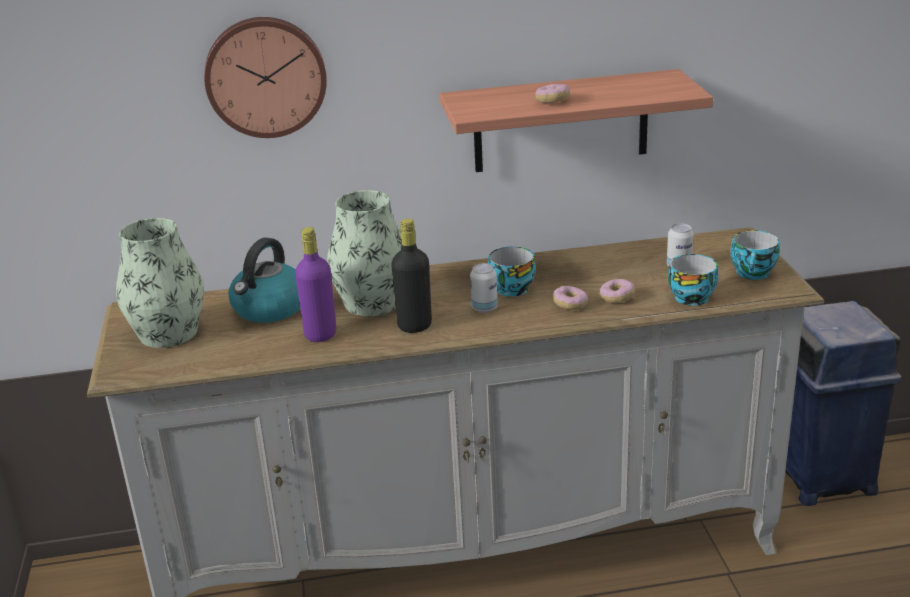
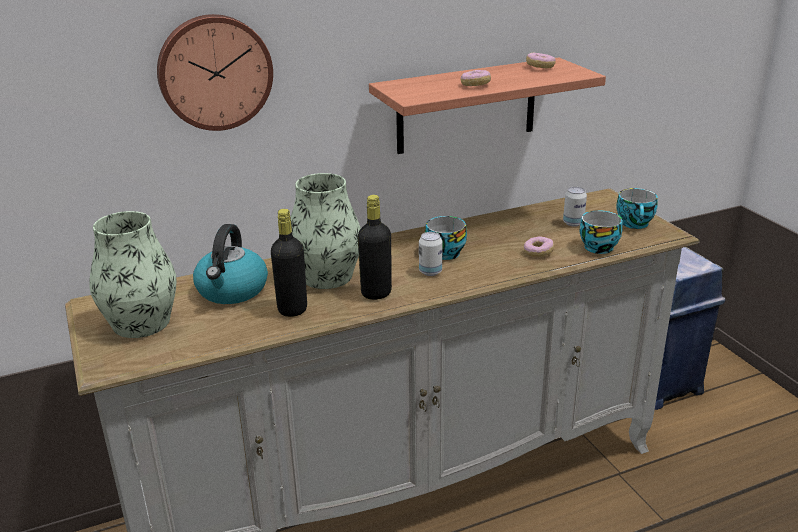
camera: 15 degrees left, 0 degrees up
(320, 334) = (292, 309): purple bottle -> black bottle
(570, 305) = (502, 262): donut -> donut (540, 67)

